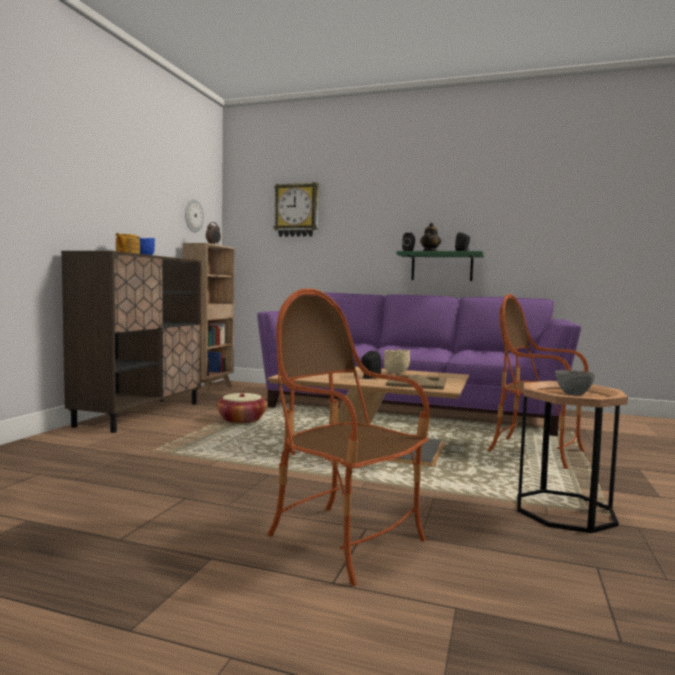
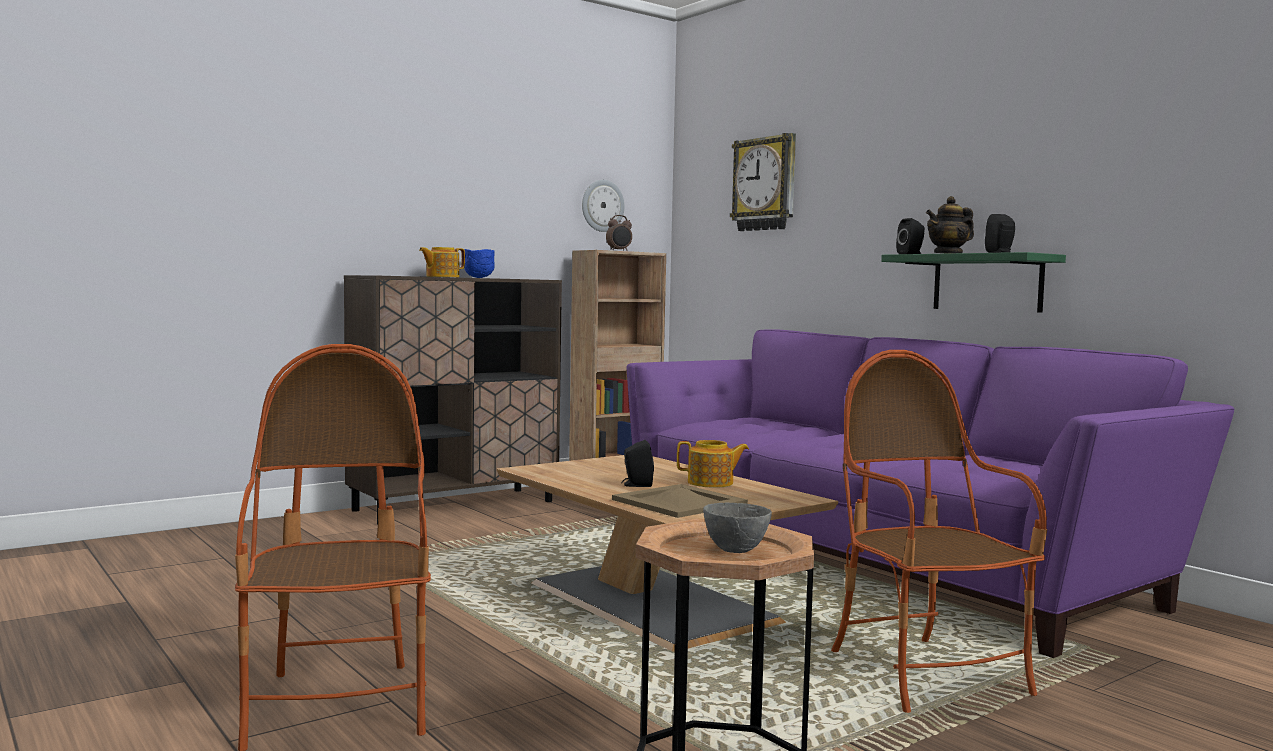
camera: 35 degrees right, 0 degrees up
(242, 420) = (559, 533): basket -> none
(396, 373) = (711, 483): beige bowl -> teapot

